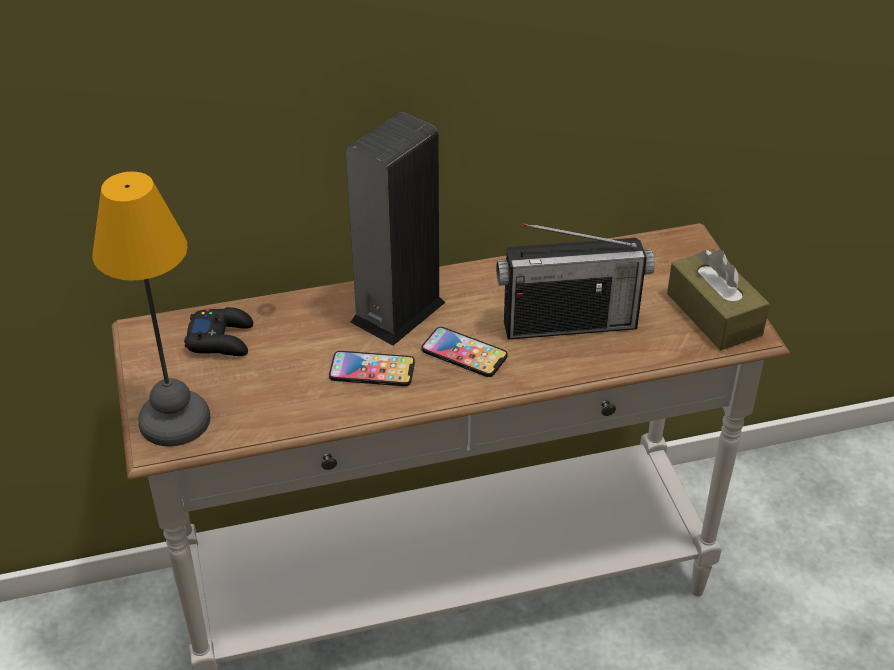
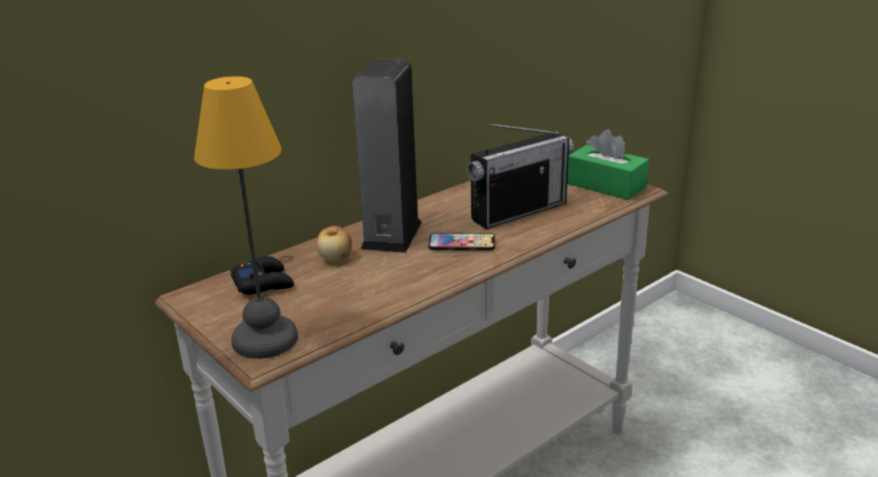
camera: 25 degrees left, 15 degrees down
(315, 328) = (335, 259): none -> apple
(372, 370) = (402, 269): phone -> none
(714, 314) = (606, 185): brown tissue box -> green tissue box

